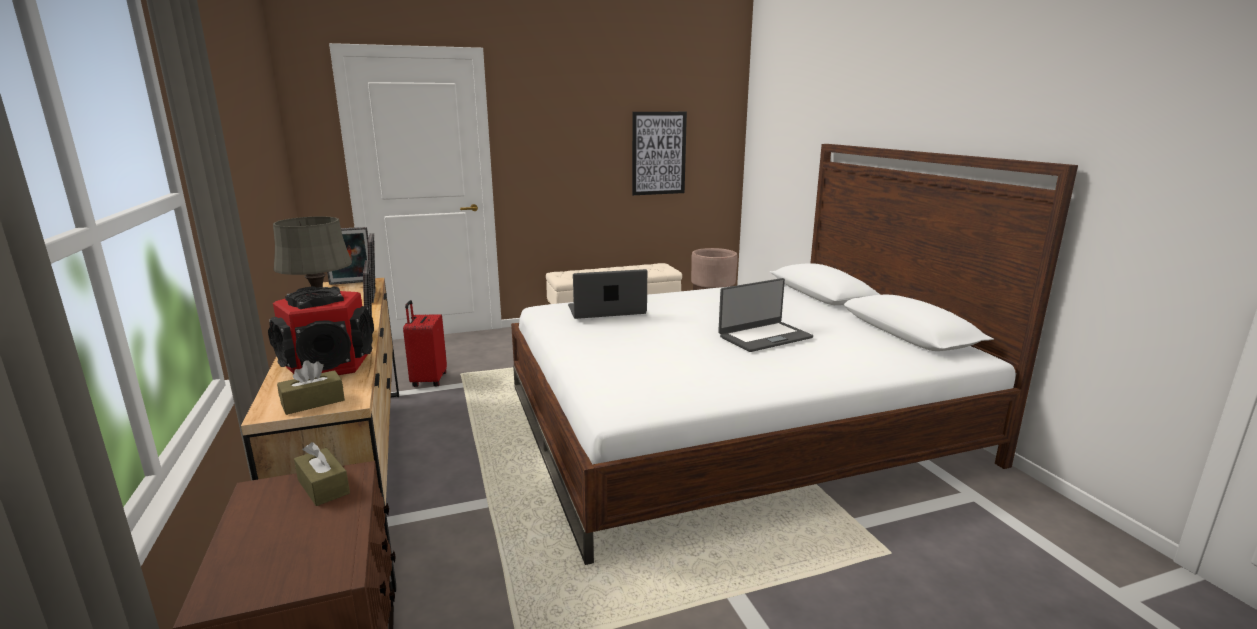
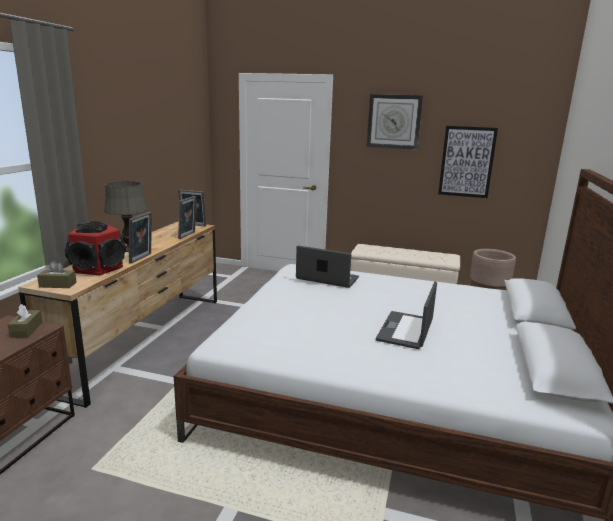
camera: 35 degrees right, 0 degrees up
(428, 380) = (240, 298): red suitcase -> none
(571, 109) = (394, 121): none -> wall clock
(764, 337) = (406, 330): laptop -> laptop turned 105 degrees clockwise

